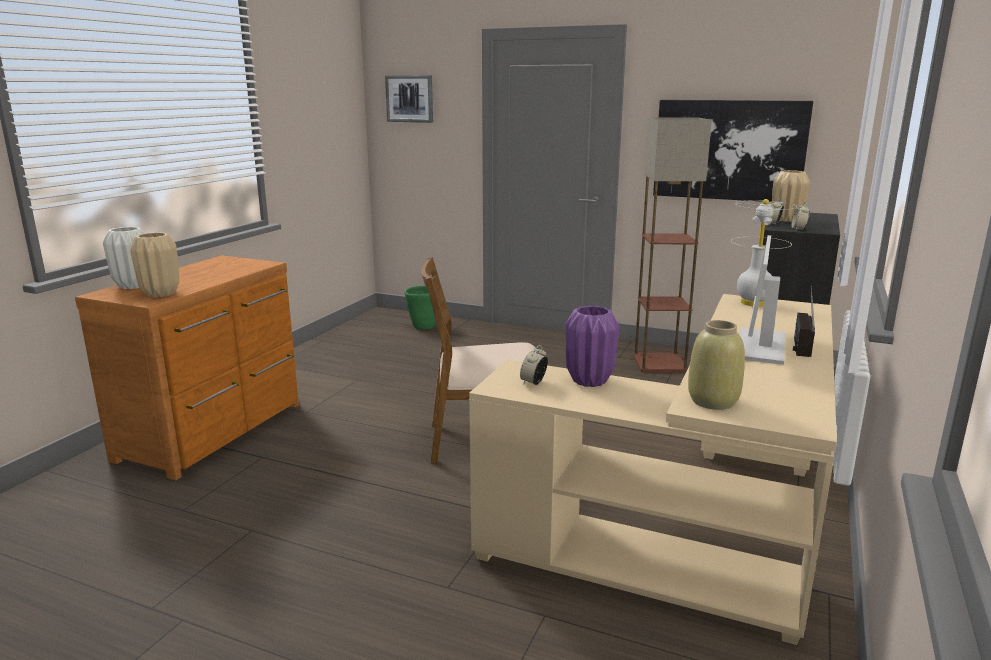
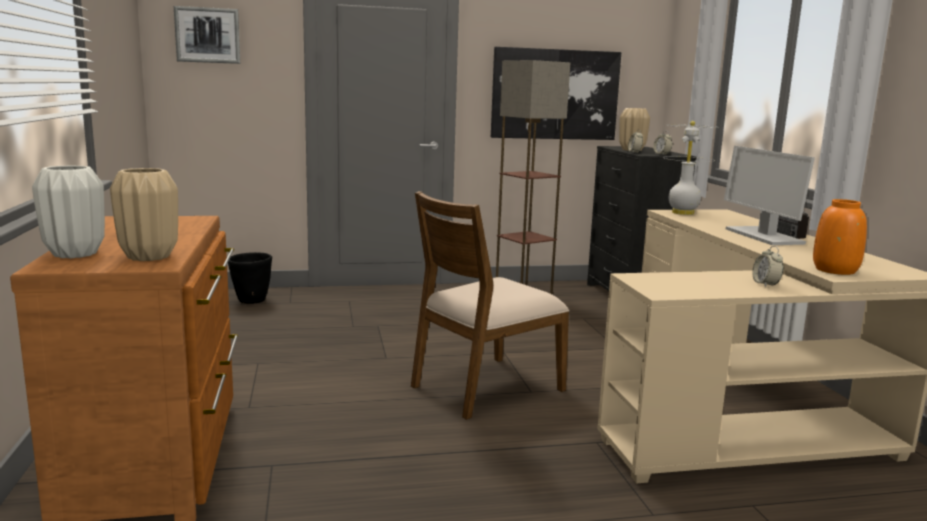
camera: 35 degrees left, 5 degrees down
(423, 326) = (251, 301): green planter -> black planter
(533, 383) = (677, 285): alarm clock -> alarm clock (765, 284)
(589, 380) = (708, 277): purple vase -> none
(712, 401) = (834, 270): beige vase -> orange vase

